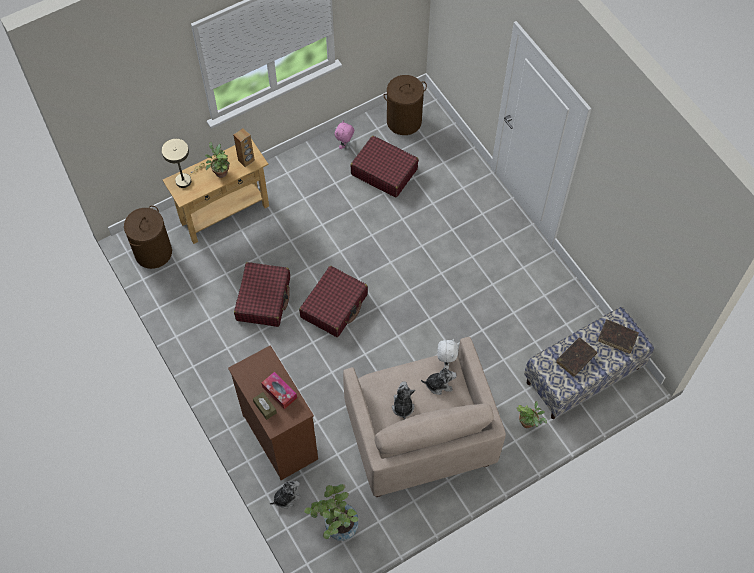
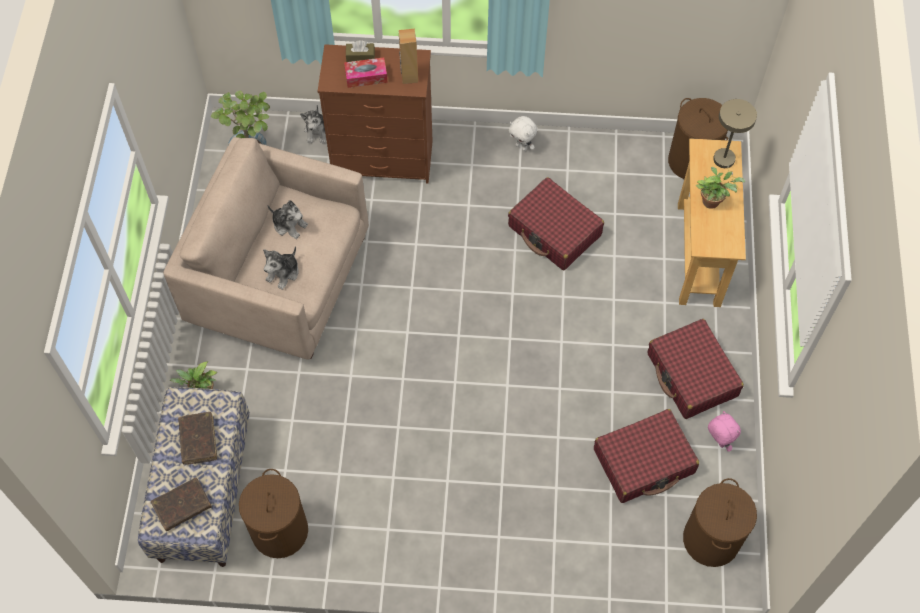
camera: 125 degrees right, 0 degrees up
(246, 160) = (711, 236): brown speaker -> brown speaker (409, 76)
(334, 306) = (493, 293): red suitcase -> red suitcase (692, 375)
(445, 361) = (305, 300): white plush toy -> white plush toy (522, 146)
(569, 319) = (279, 530): none -> brown laundry basket

